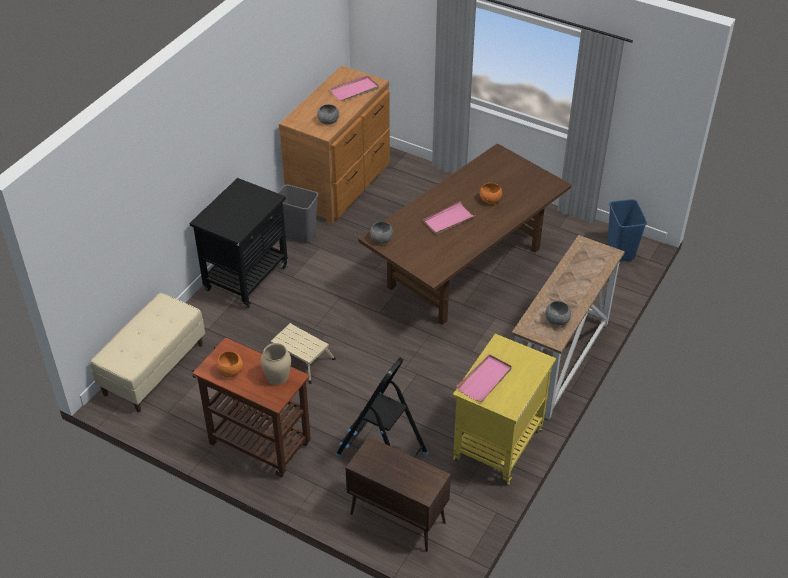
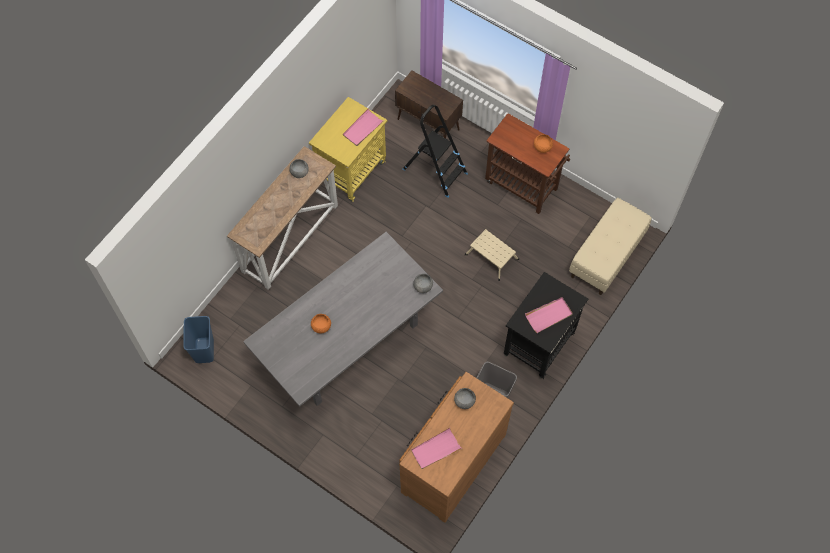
camera: 175 degrees left, 20 degrees up
(277, 376) = (509, 140): beige vase -> none
(448, 220) = (362, 304): pink tray -> pink tray (549, 315)
(463, 268) = (348, 341): brown dining table -> grey dining table

